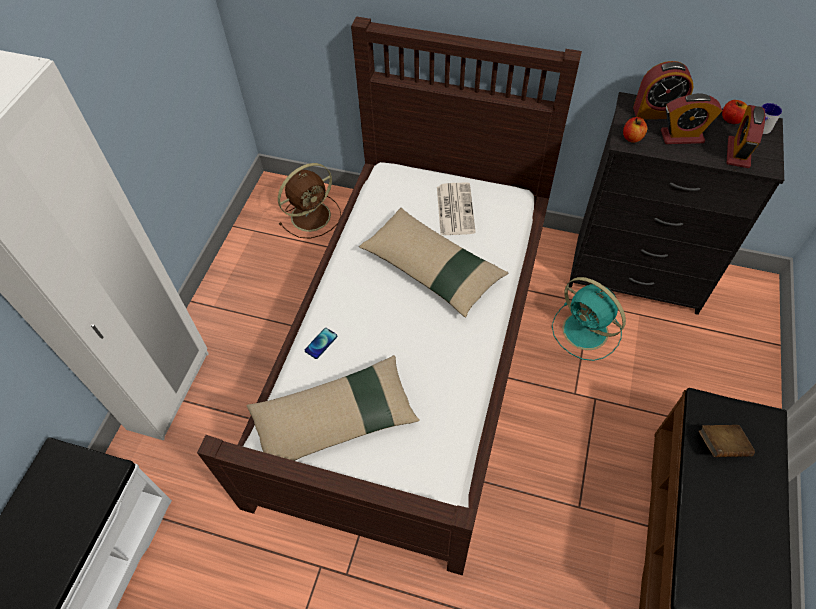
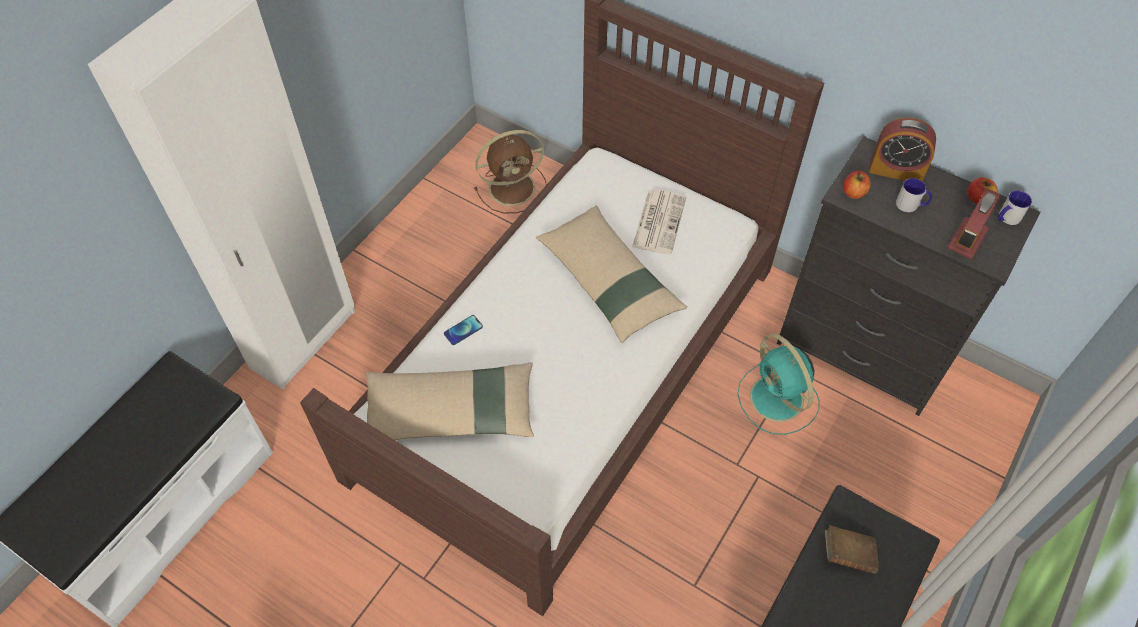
camera: 15 degrees right, 0 degrees up
(682, 136) = (911, 205): alarm clock -> mug

